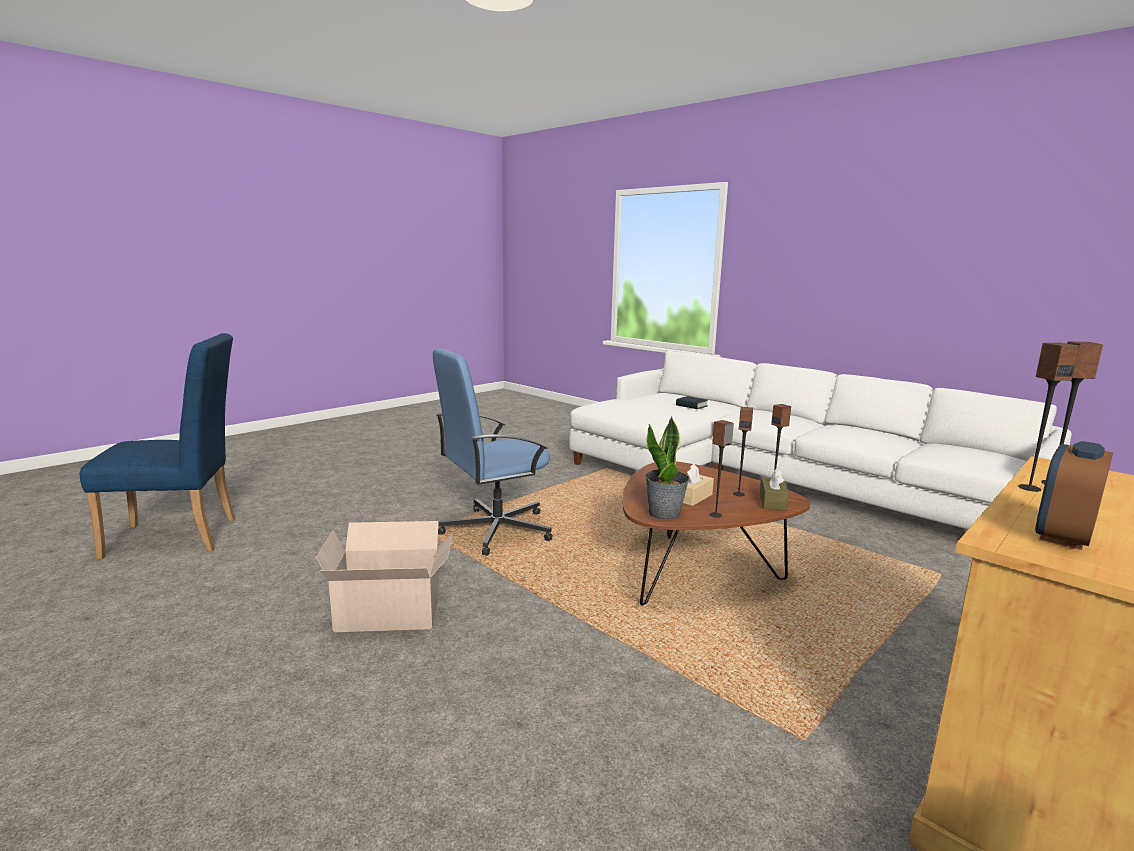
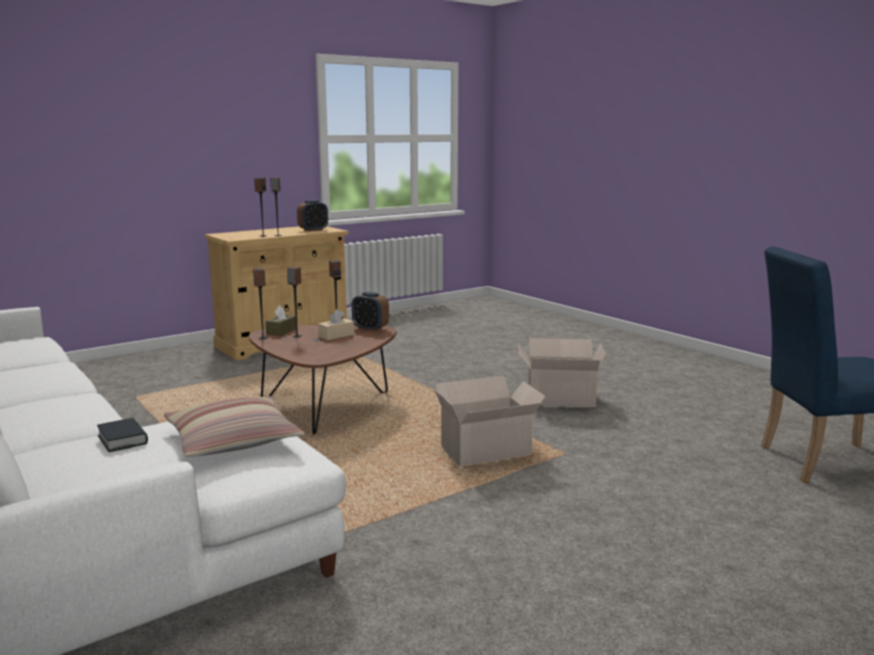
camera: 170 degrees left, 0 degrees up
(495, 530) = (488, 451): blue office chair -> cardboard box
(635, 408) = (233, 440): none -> pillow
(665, 513) = (370, 328): potted plant -> alarm clock

